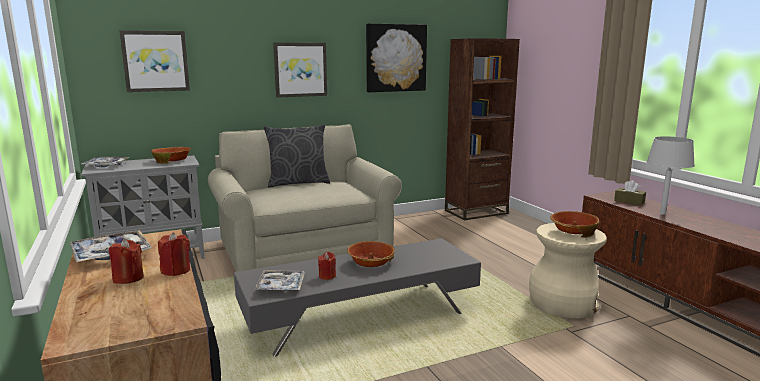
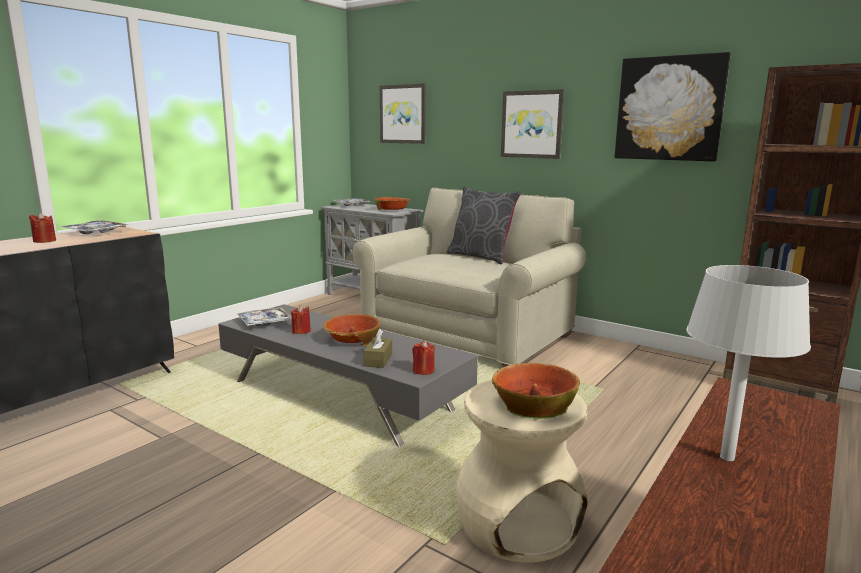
camera: 60 degrees right, 0 degrees up
(176, 270) = (58, 244): red candle -> red candle (423, 370)
(629, 201) = (758, 418): brown tissue box -> brown tissue box (378, 360)

